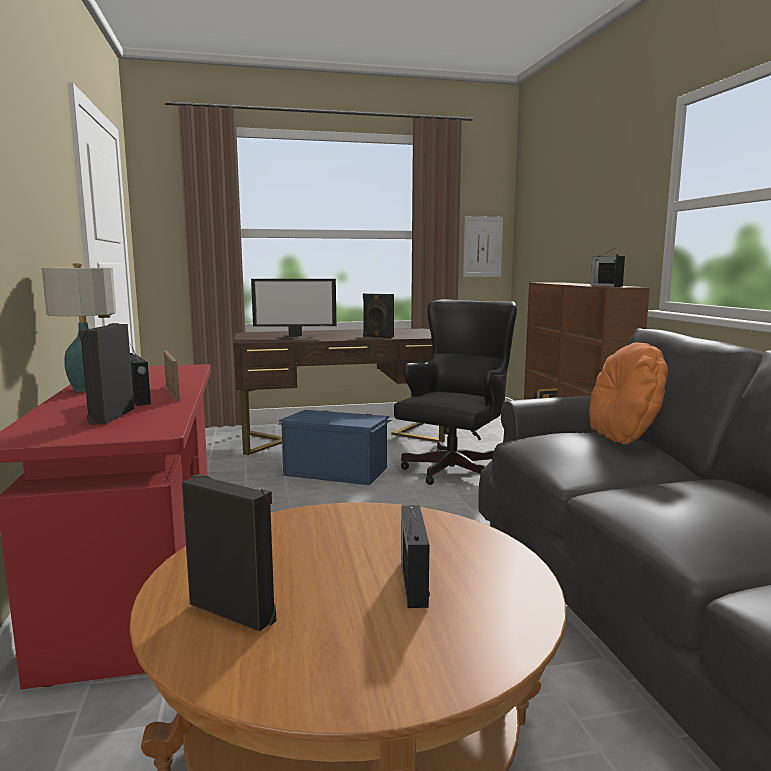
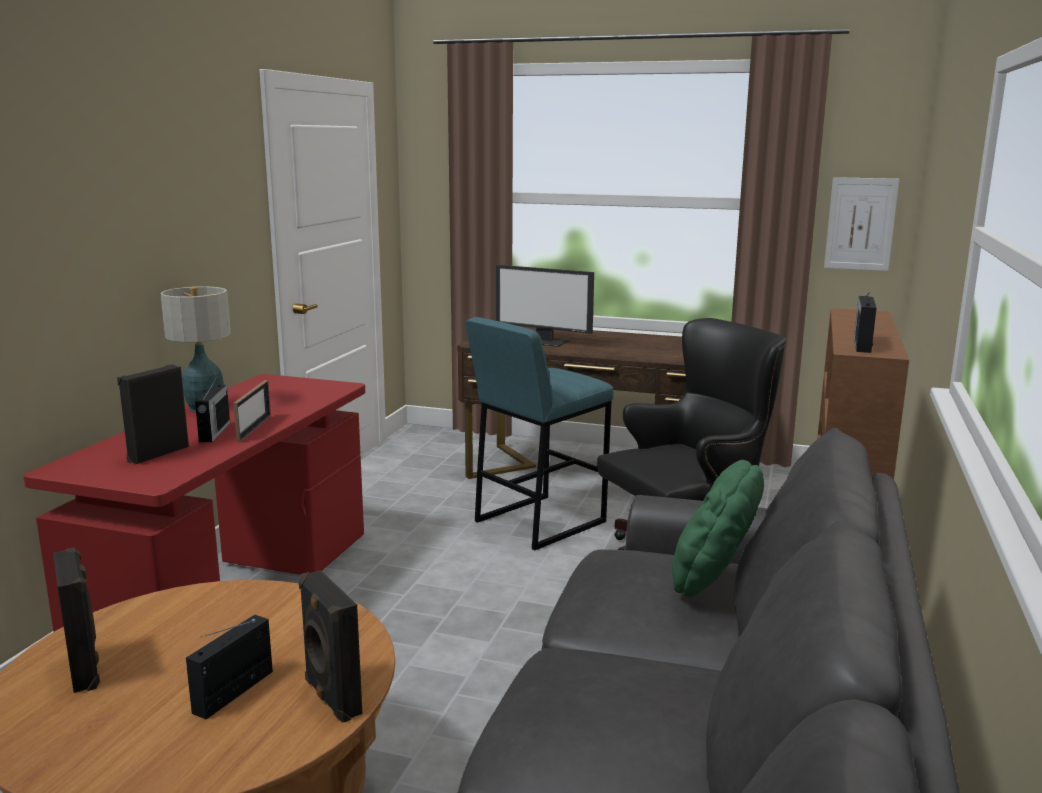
camera: 30 degrees right, 5 degrees up
(336, 470) = (537, 522): blue storage box -> turquoise stool
(378, 337) = (640, 354): black speaker -> black speaker (331, 698)
(623, 438) = (713, 586): orange pillow -> green pillow

